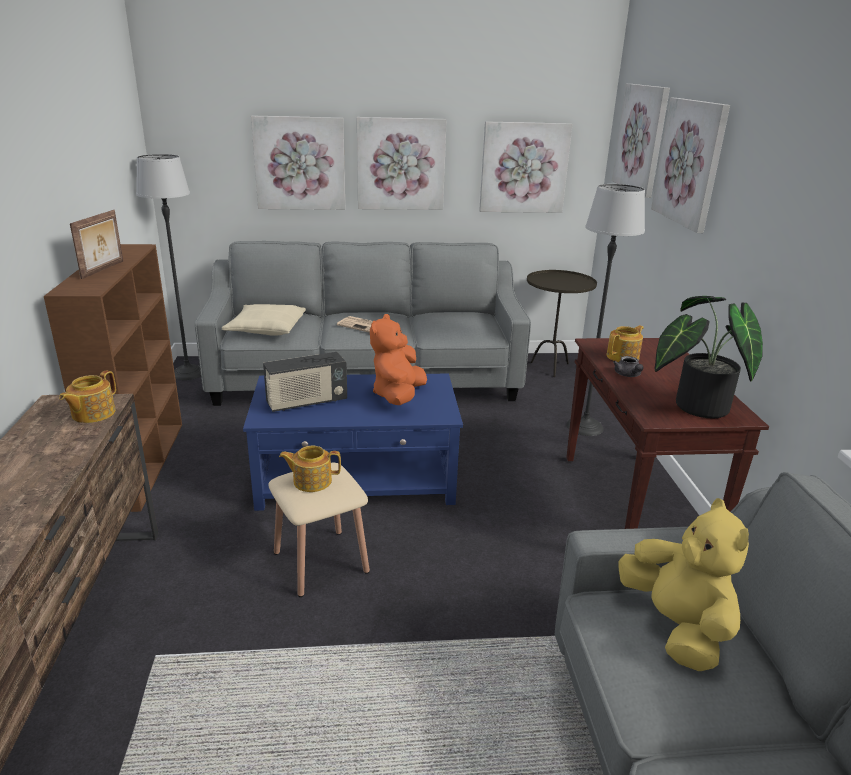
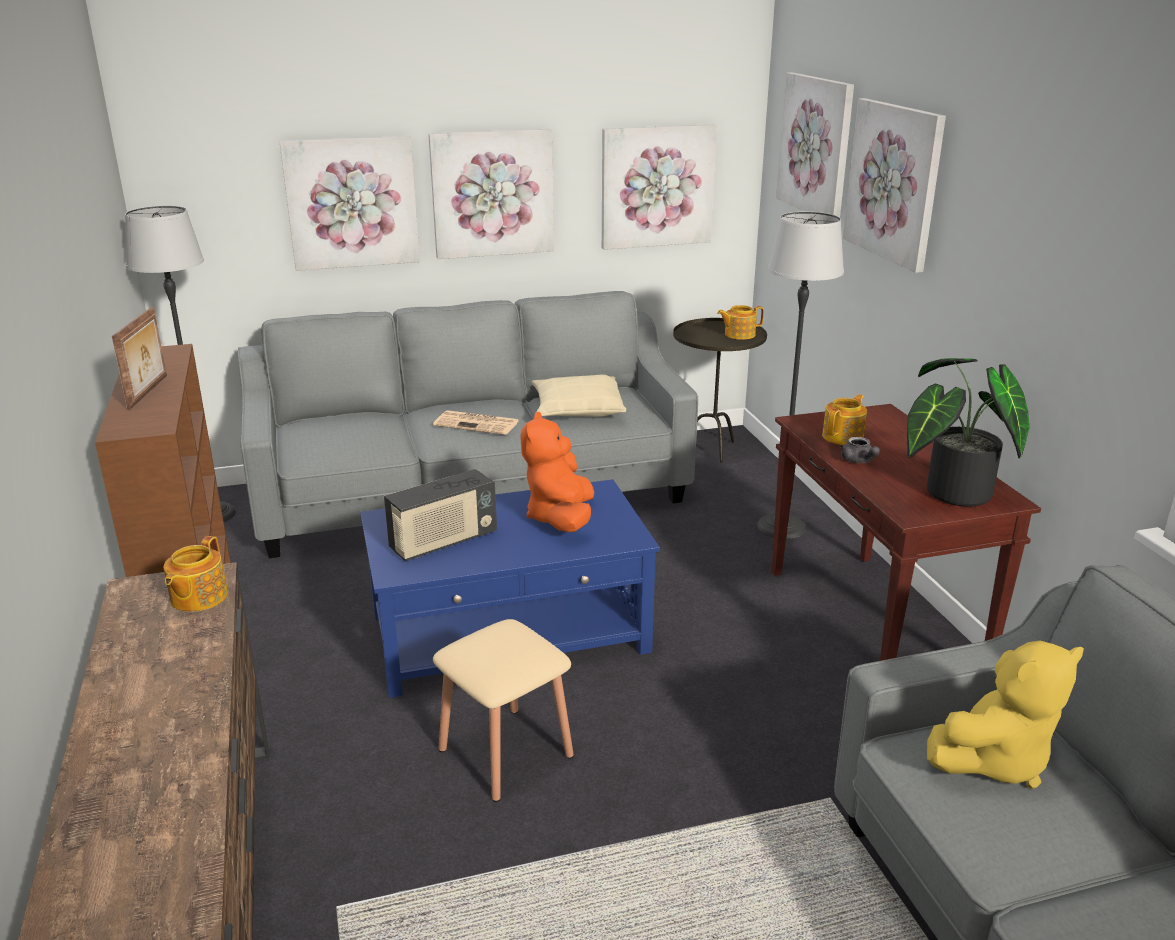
camera: 10 degrees left, 0 degrees up
(266, 328) = (335, 440): beige pillow -> beige pillow (577, 408)
(311, 481) = (494, 648): teapot -> teapot (739, 334)
(675, 626) = (994, 760): yellow plush toy -> yellow plush toy turned 90 degrees clockwise

